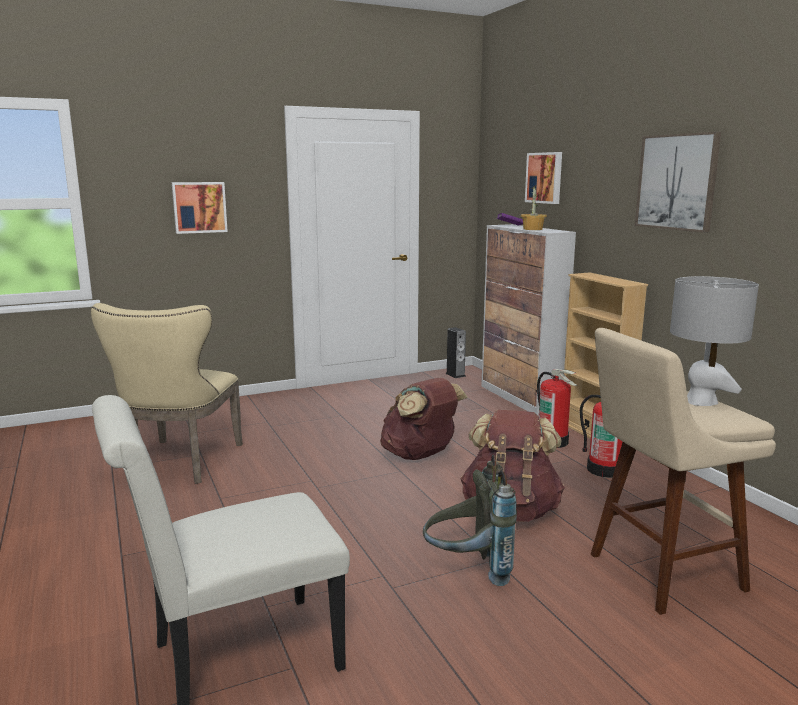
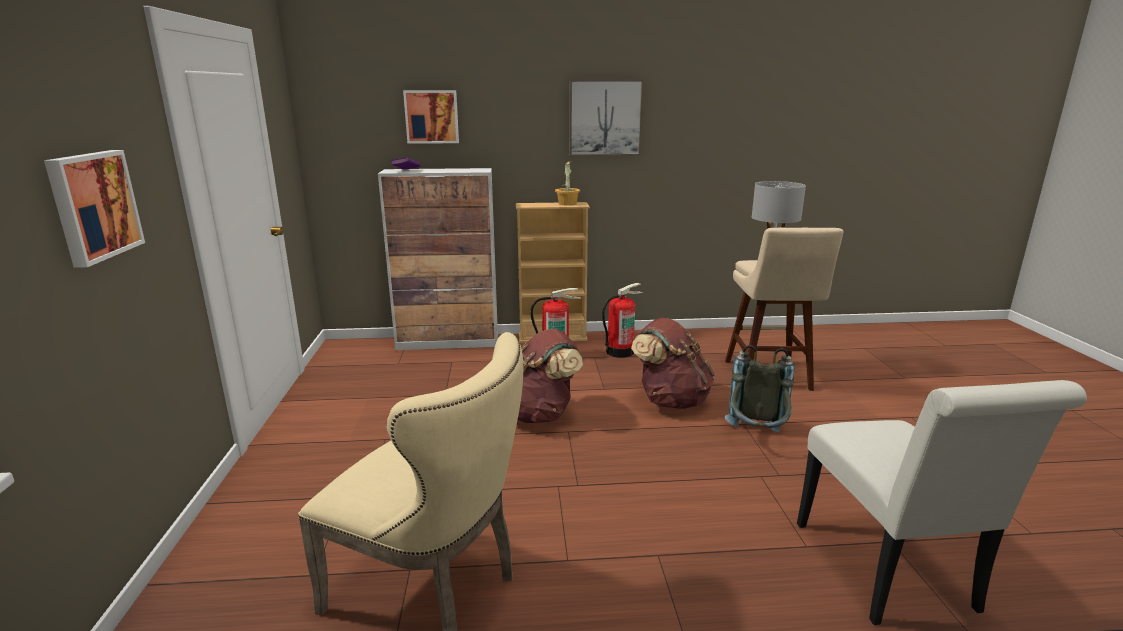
camera: 70 degrees left, 5 degrees up
(455, 375) = (343, 353): speaker -> none
(533, 229) = (452, 170): potted plant -> potted plant (567, 203)

